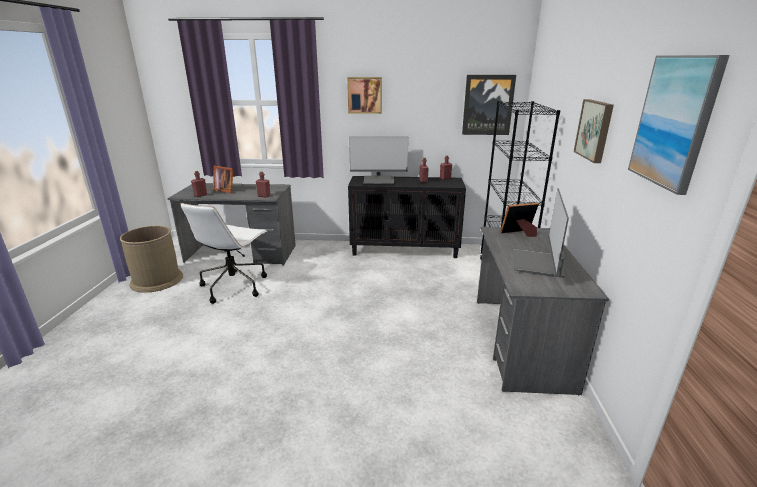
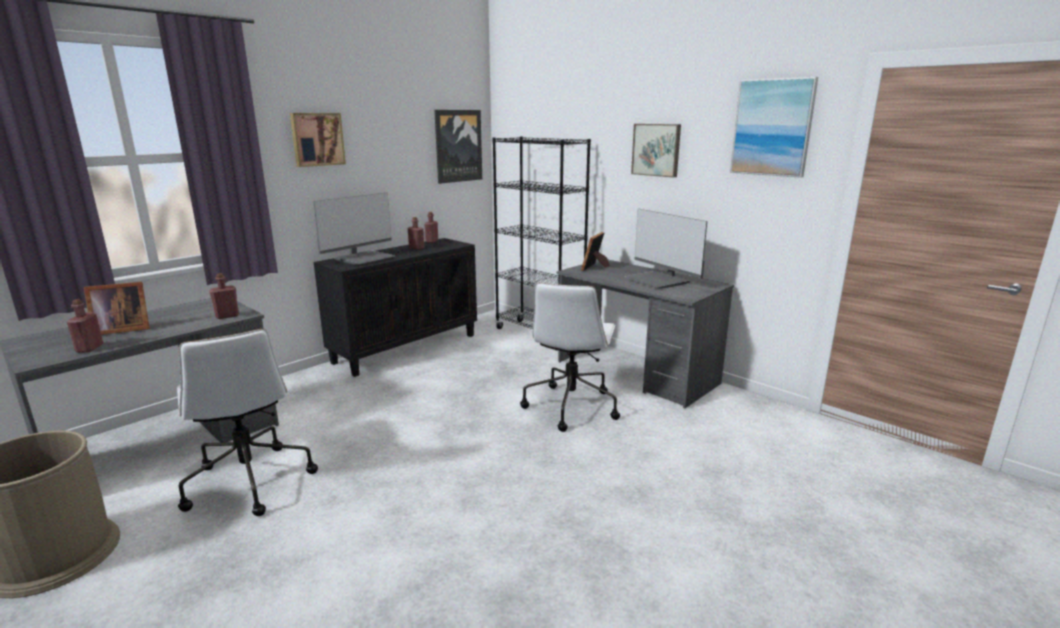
camera: 50 degrees left, 5 degrees down
(425, 337) = (571, 406): none -> white office chair

